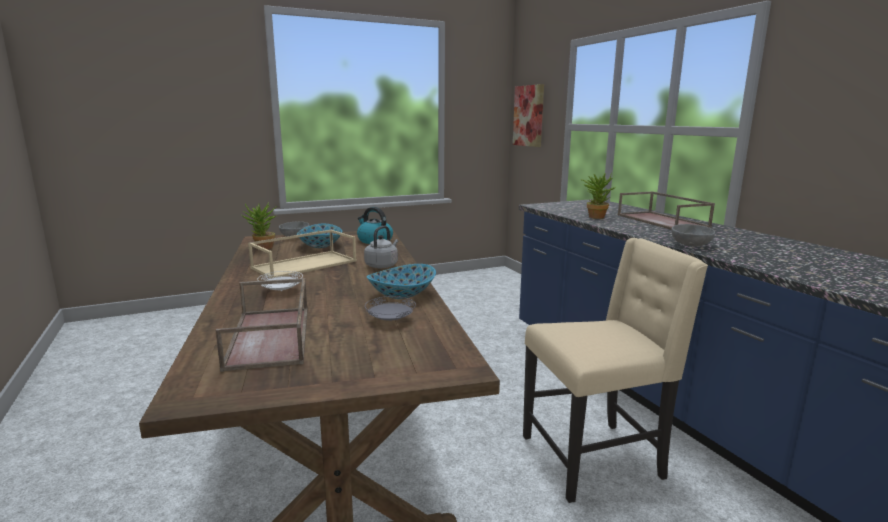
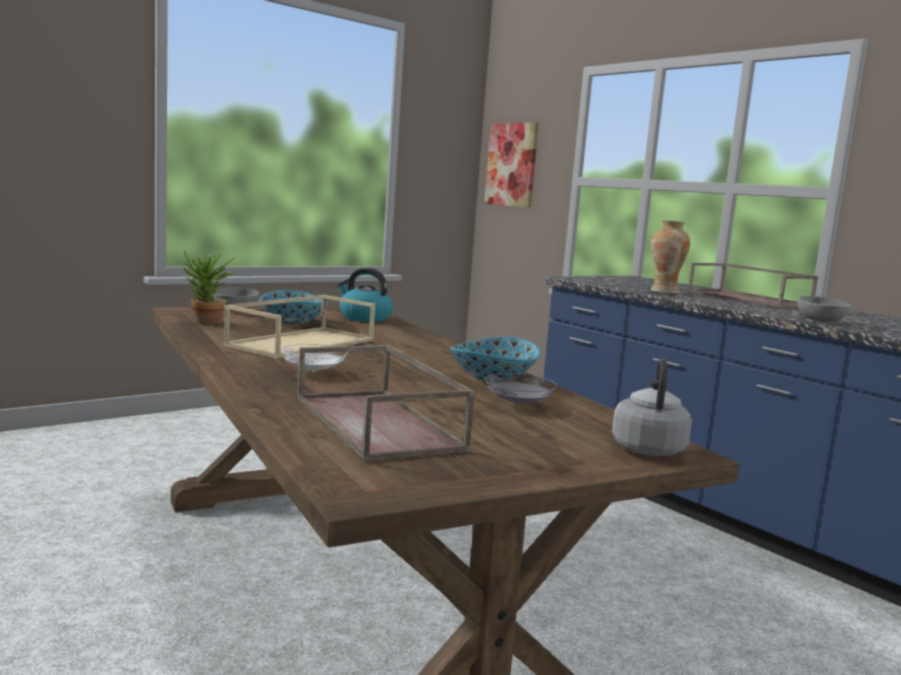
camera: 15 degrees left, 5 degrees down
(382, 265) = (418, 346): grey kettle -> grey kettle (648, 448)
(594, 458) = (722, 603): beige chair -> none
(595, 216) = (664, 292): potted plant -> vase

